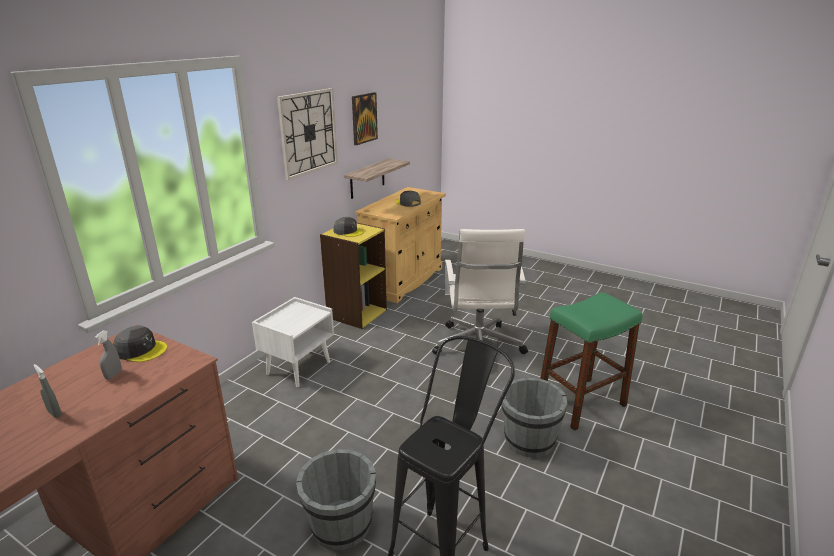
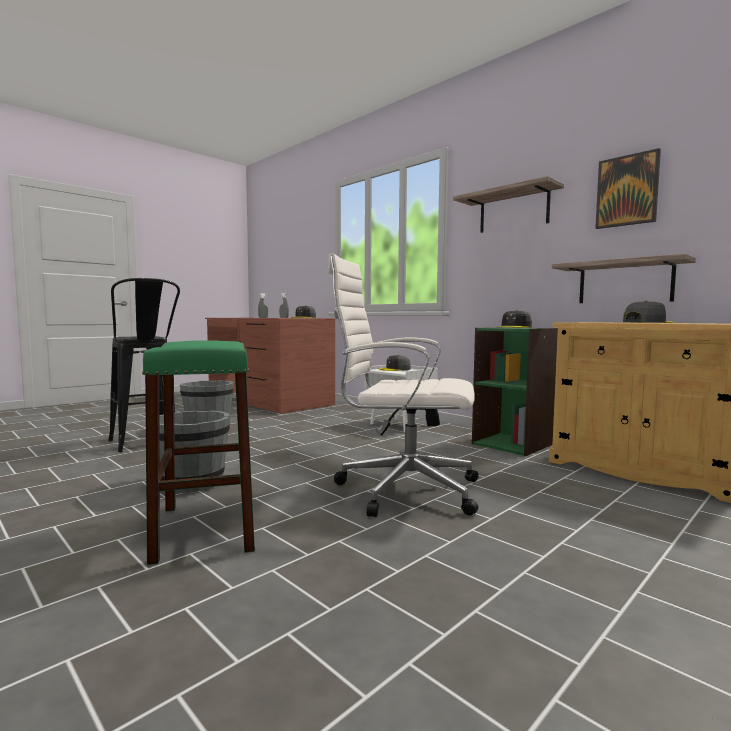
camera: 105 degrees right, 20 degrees down
(286, 321) = (395, 369): none -> grey cap
(308, 132) = (513, 211): wall clock -> shelf
(356, 313) = (512, 444): yellow bookcase -> green bookcase

